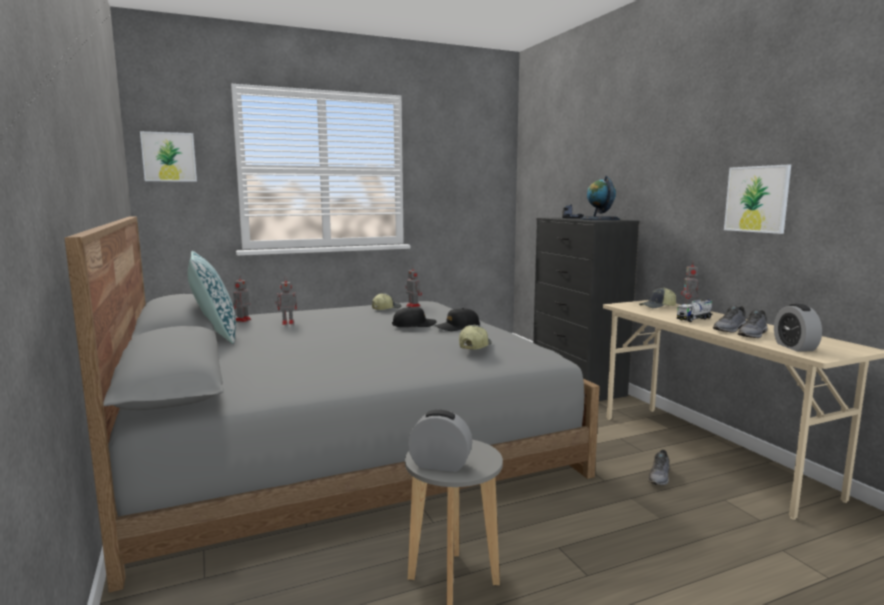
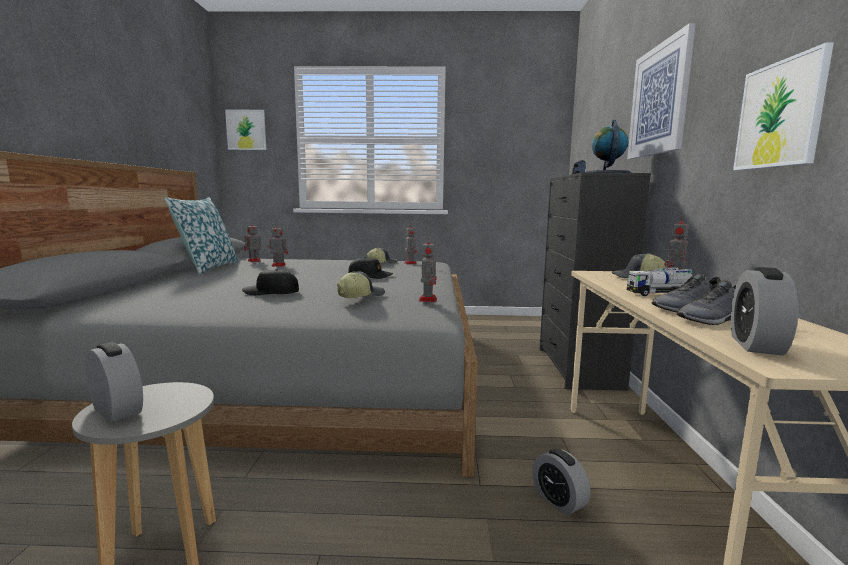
camera: 25 degrees right, 0 degrees up
(457, 327) = (401, 281): black cap -> black cap (271, 292)
(521, 342) = (428, 299): none -> toy robot
(641, 163) = (659, 100): none -> picture
(659, 477) = (558, 501): grey shoe -> alarm clock

